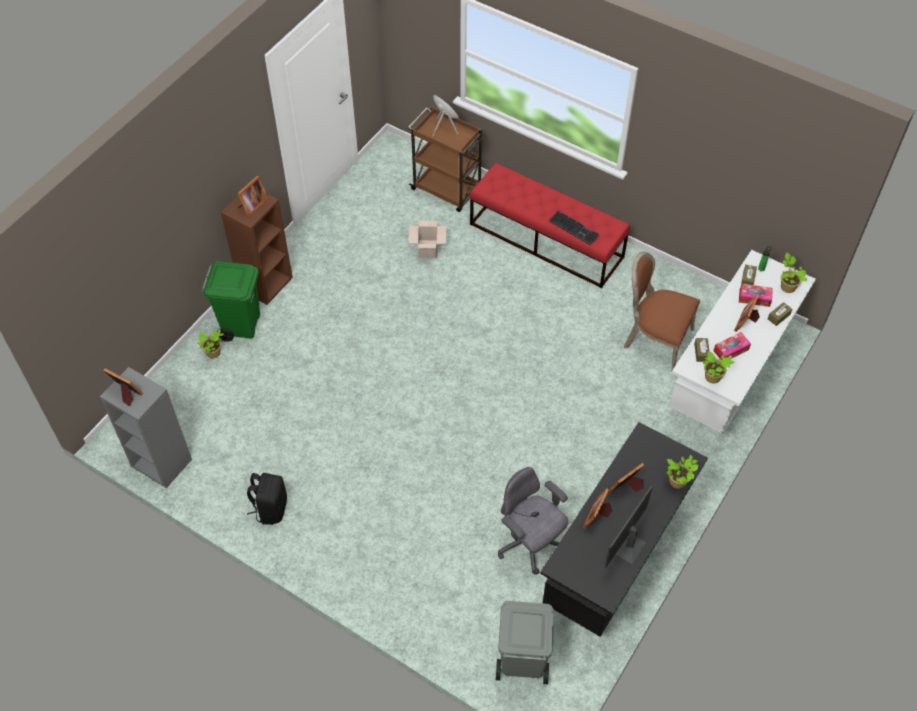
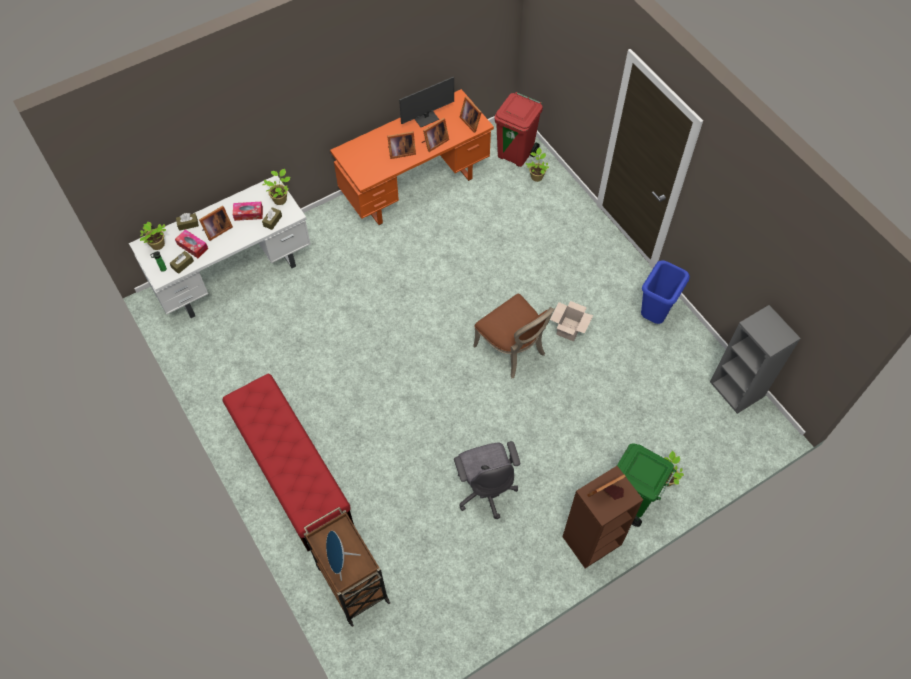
camera: 155 degrees left, 5 degrees up
(126, 393) = (776, 331): picture frame -> picture frame (471, 121)
(270, 508) = (654, 316): black backpack -> blue trash can
(428, 249) = (411, 511): cardboard box -> cardboard box (569, 328)
(521, 663) = (516, 154): grey trash can -> red trash can
(529, 544) = (469, 218): grey office chair -> grey office chair (485, 489)
(575, 228) = (276, 412): keyboard -> none
(616, 558) = (415, 187): black desk -> orange desk
(655, 339) = (268, 329): brown chair -> brown chair (513, 350)
(678, 482) = (363, 142): potted plant -> potted plant (536, 176)

